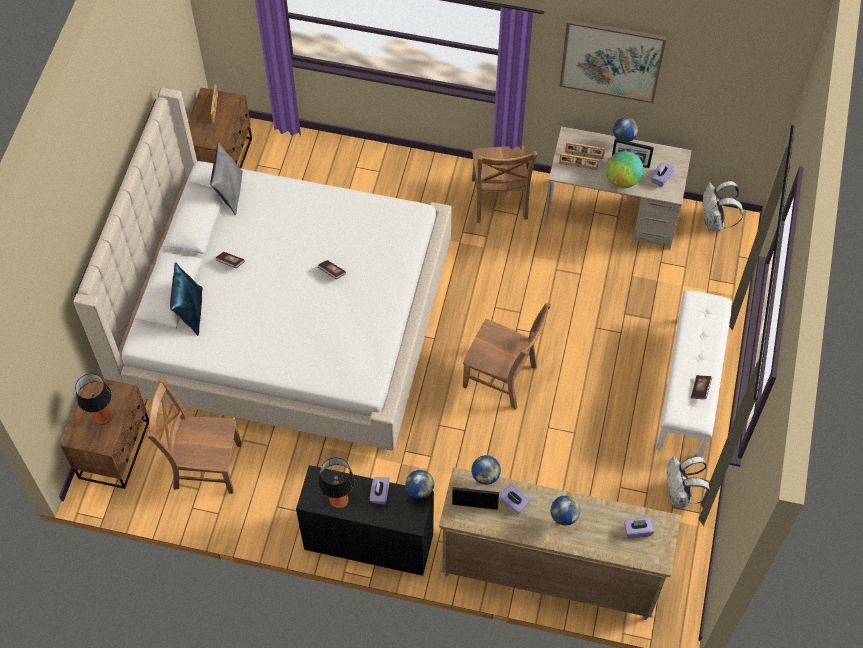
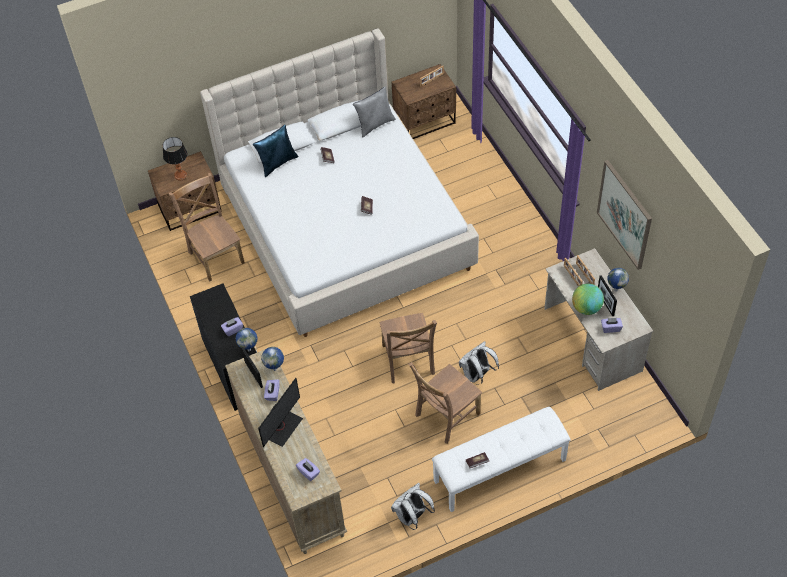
camera: 55 degrees right, 5 degrees down
(338, 499) = (212, 312): table lamp -> none
(499, 201) = (538, 273): brown chair -> brown chair (445, 416)
(562, 521) = (281, 427): globe -> monitor
(714, 222) = (648, 403): white backpack -> white backpack (477, 375)

